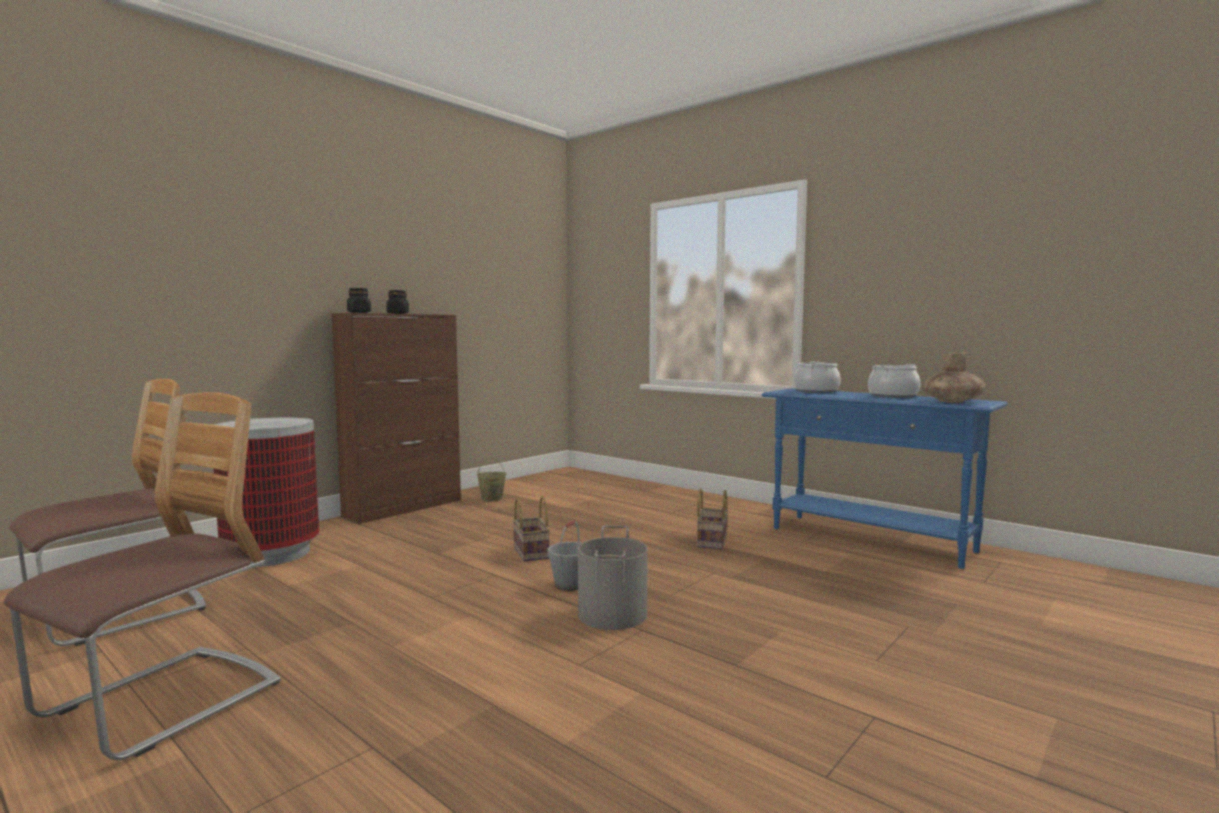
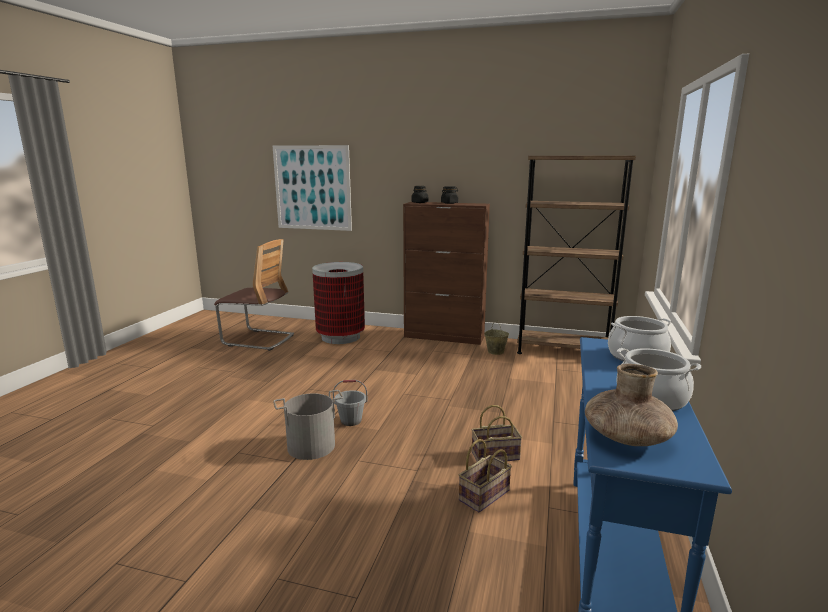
camera: 65 degrees right, 10 degrees up
(129, 287) = (312, 188): none -> picture
(161, 703) = (185, 376): chair -> none
(532, 552) = (399, 394): basket -> basket (484, 496)
(535, 481) = (562, 351): none -> brown bookcase

